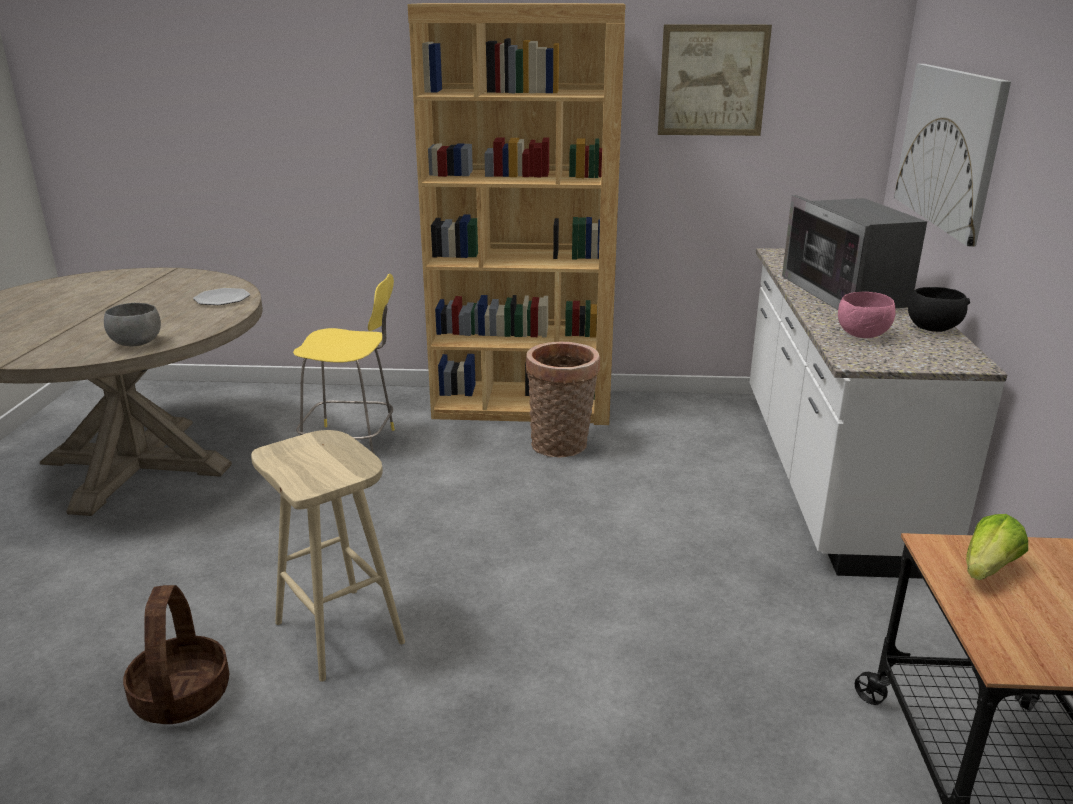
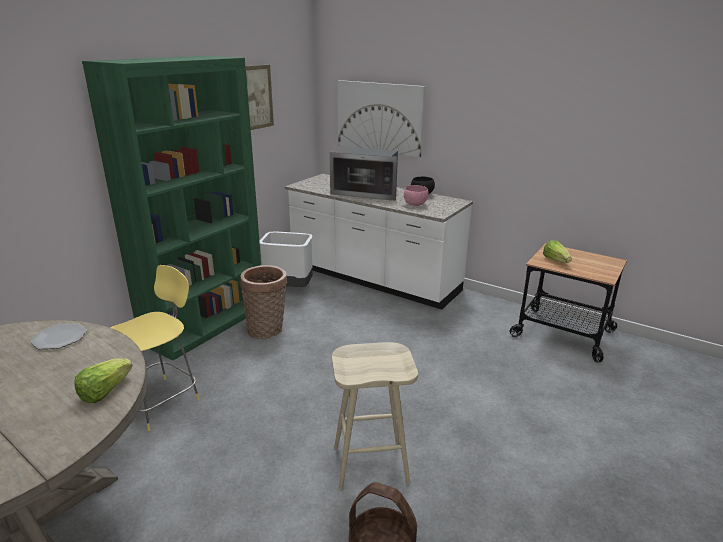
camera: 60 degrees left, 0 degrees up
(136, 343) = (105, 391): grey bowl -> lettuce
(523, 406) = (206, 325): brown bookcase -> green bookcase
(688, 420) = (289, 288): none -> white trash can

